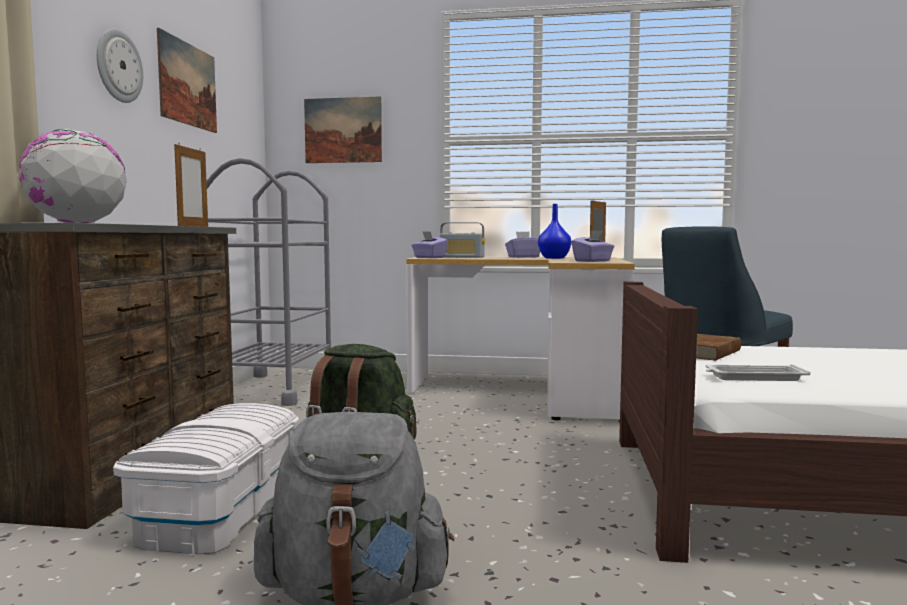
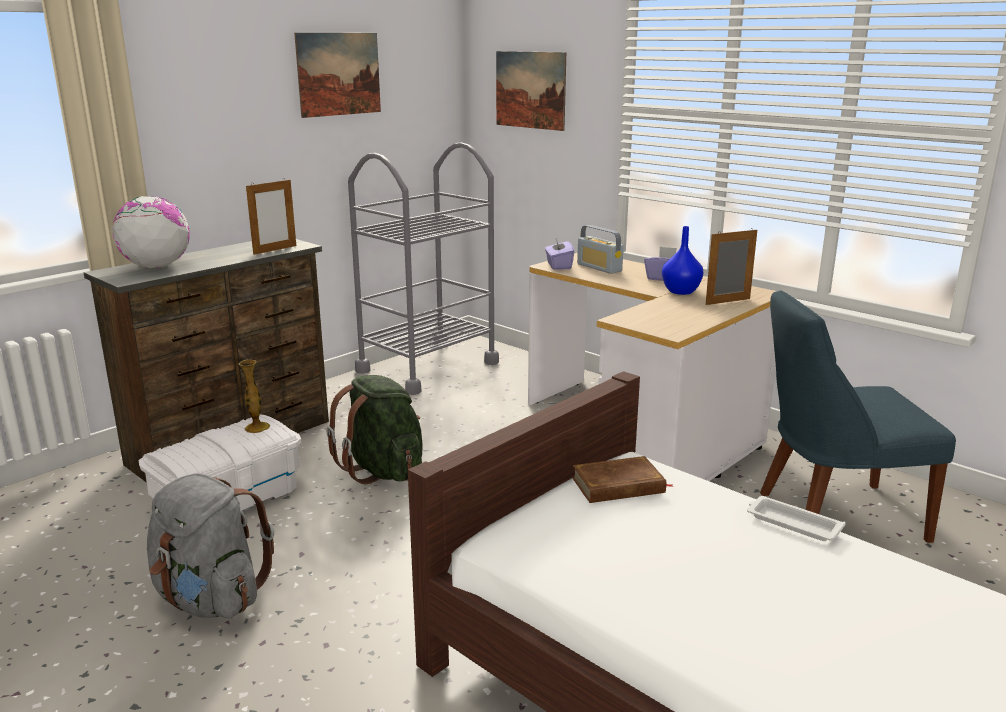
camera: 35 degrees right, 15 degrees up
(118, 66) = (246, 88): wall clock -> none
(245, 410) = (257, 427): none -> vase
(593, 261) = (661, 322): purple tissue box -> none
(753, 377) = (546, 542): white tray -> white tray (792, 523)

